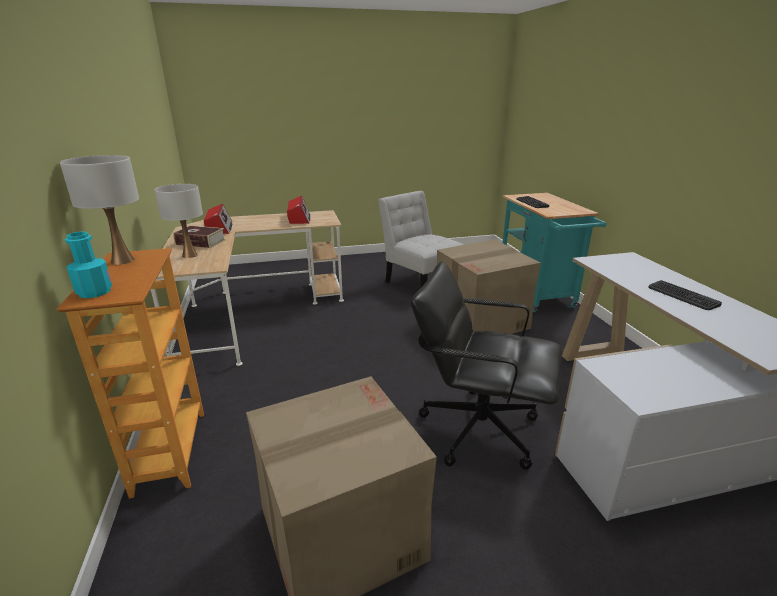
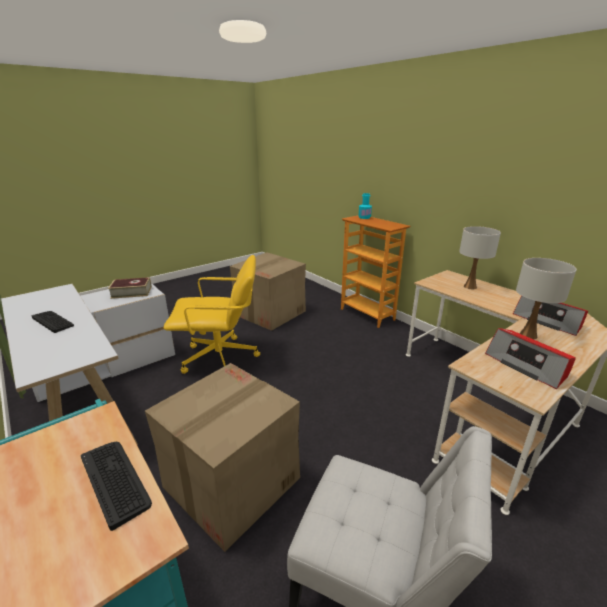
camera: 155 degrees right, 0 degrees up
(122, 261) = (391, 224): white table lamp -> white table lamp (528, 335)
(200, 242) = (502, 299): book -> book (131, 292)
(478, 428) = (221, 359): black office chair -> yellow office chair

